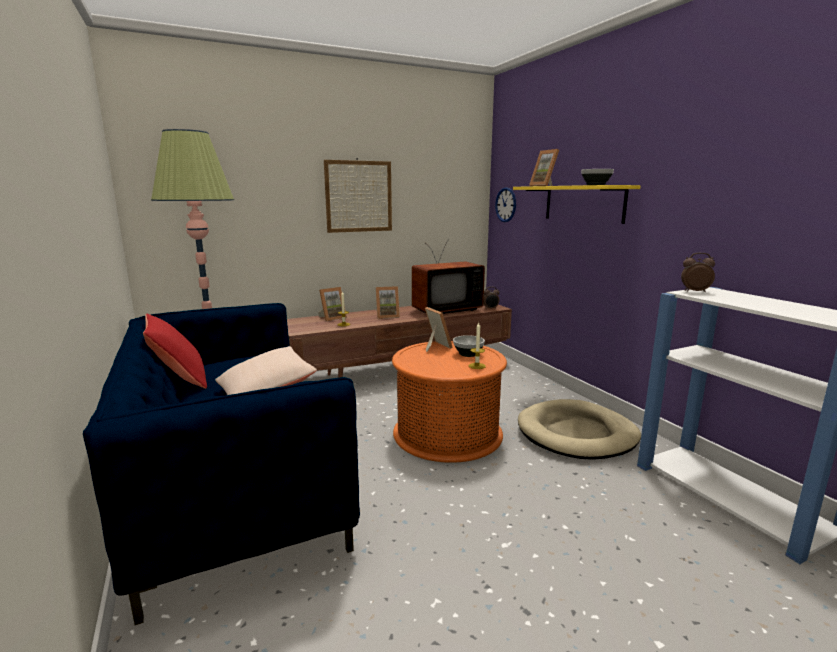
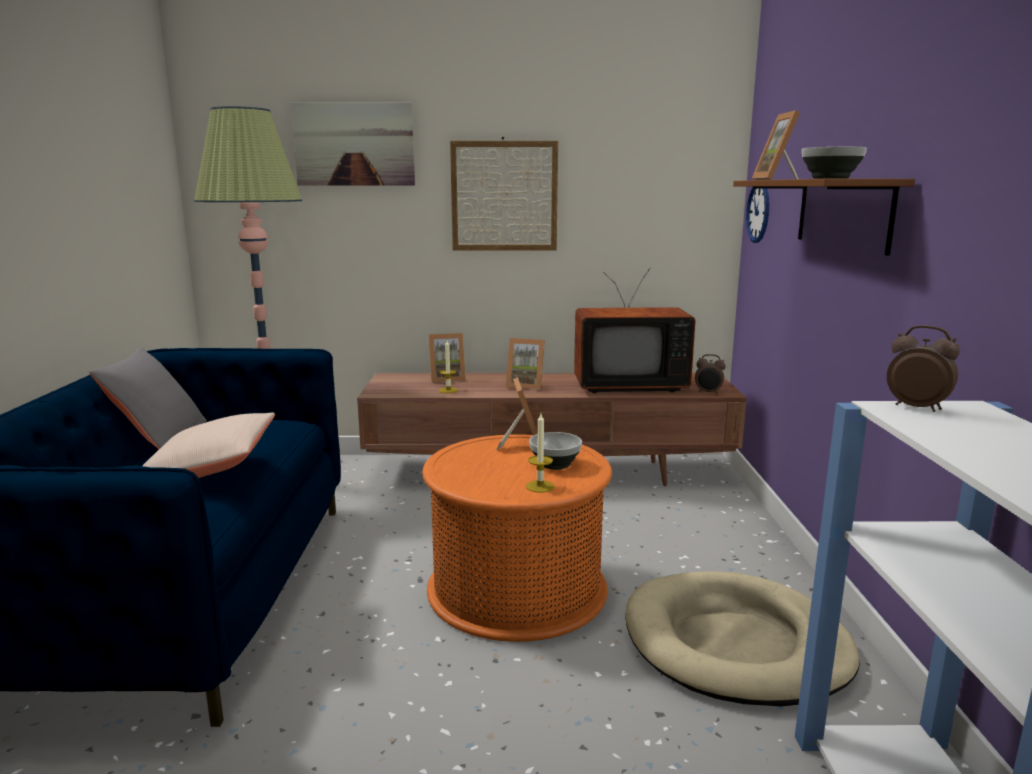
camera: 25 degrees right, 0 degrees up
(179, 379) = (158, 437): red pillow -> grey pillow
(257, 160) = (354, 144): none -> picture
(583, 203) = (842, 213): yellow shelf -> brown shelf

